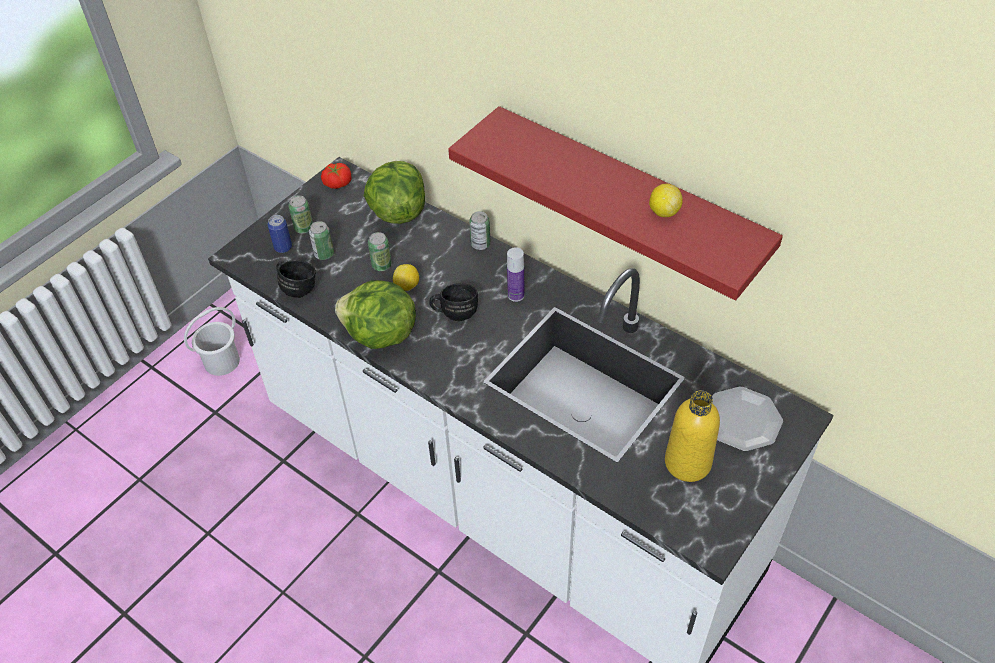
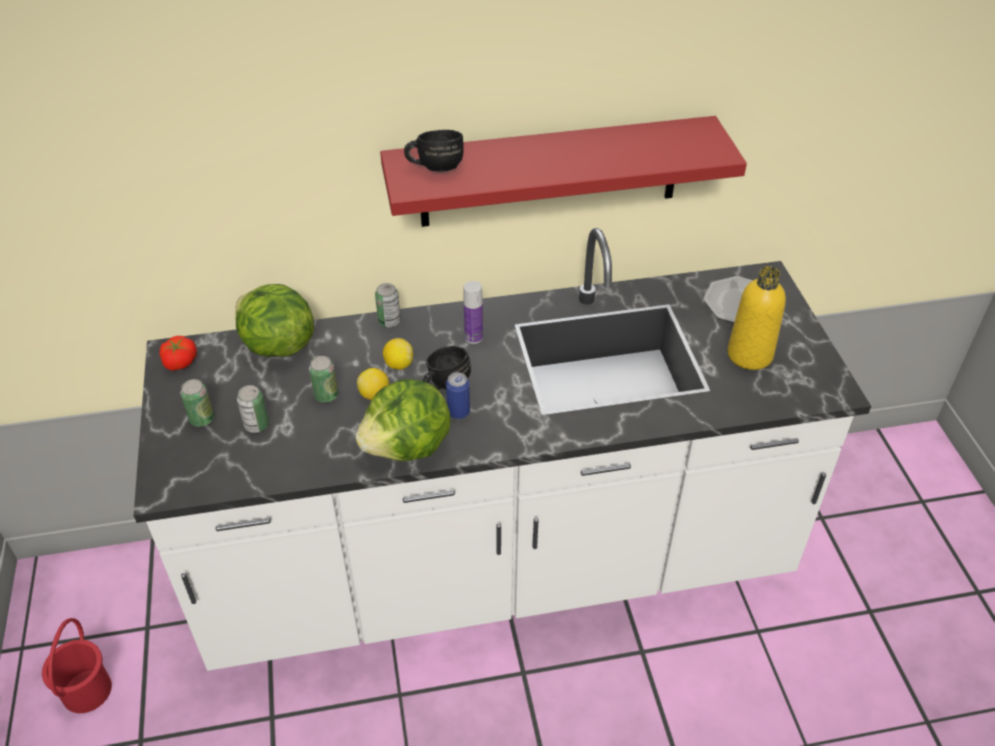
camera: 50 degrees left, 5 degrees down
(221, 361) = (86, 691): white bucket -> red bucket
(283, 247) = (205, 449): can -> can (458, 412)
(297, 287) = (271, 469): black mug -> black mug (435, 166)
(664, 212) = (624, 146): lemon -> lemon (399, 364)

